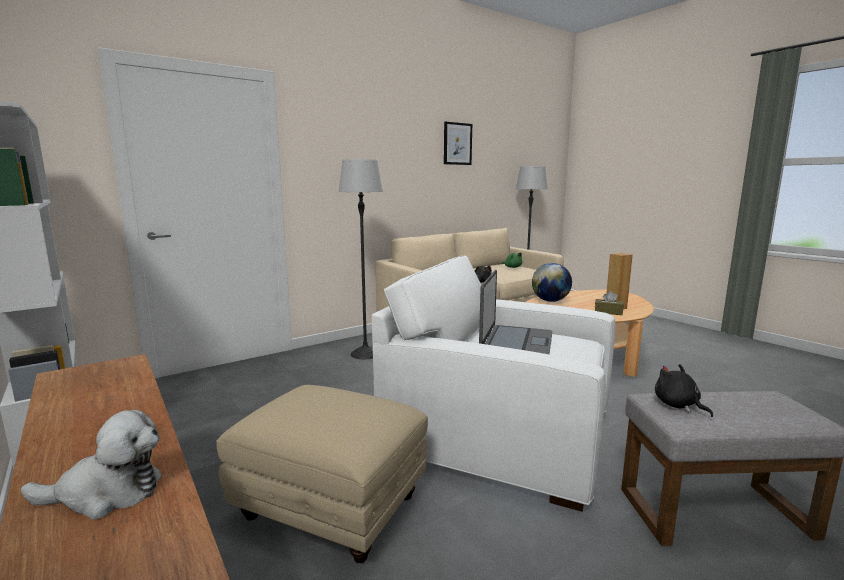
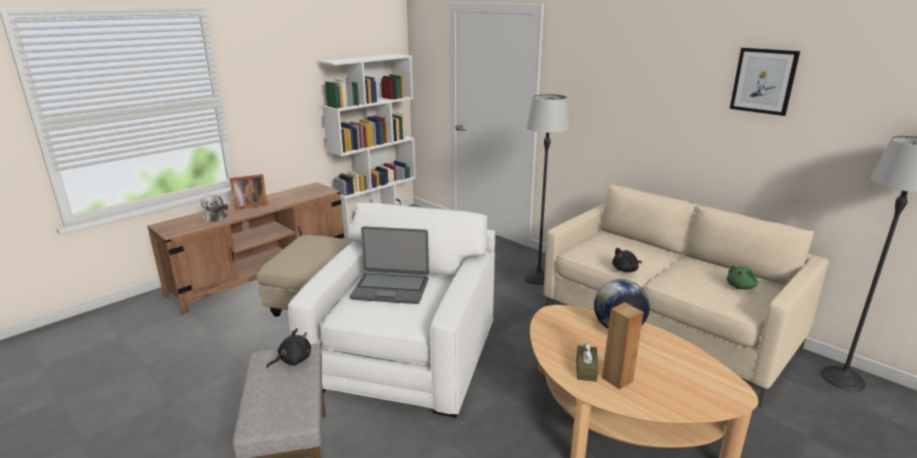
camera: 80 degrees right, 10 degrees up
(83, 443) = (249, 205): none -> picture frame

